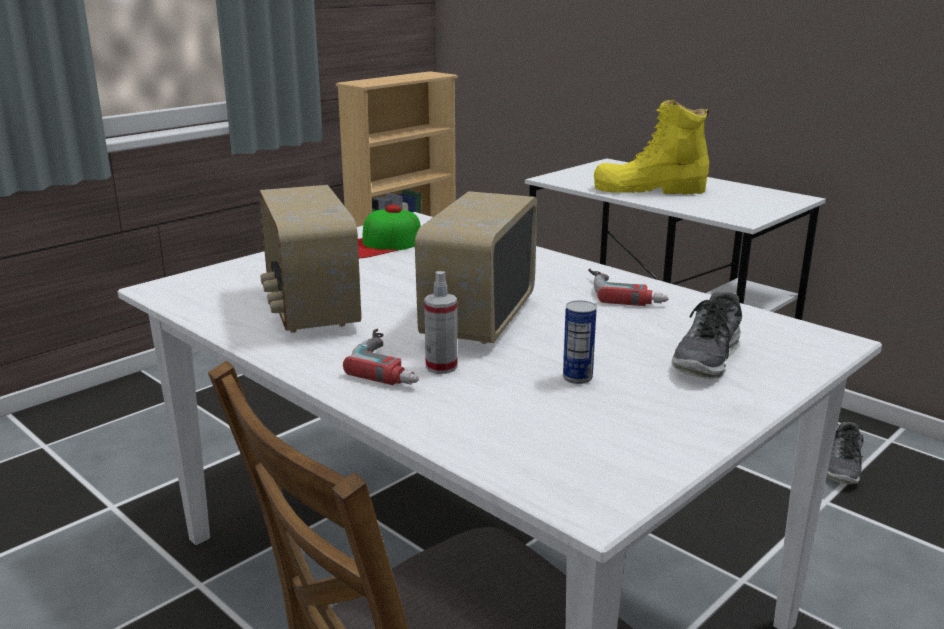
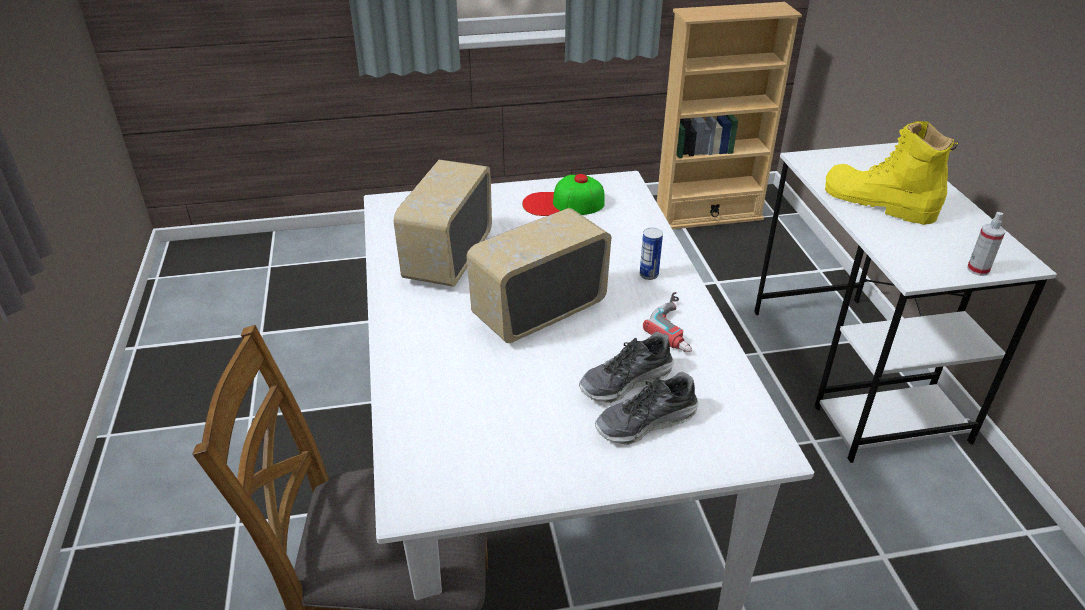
camera: 35 degrees right, 15 degrees up
(394, 363) = (439, 332): power drill -> none
(441, 367) = (462, 348): spray bottle -> spray bottle (978, 269)
(577, 378) = (532, 398): can -> can (649, 275)
(843, 467) = (941, 535): shoe -> shoe (625, 382)

